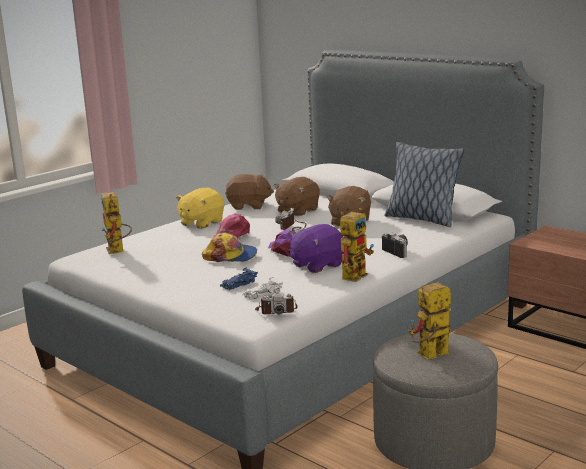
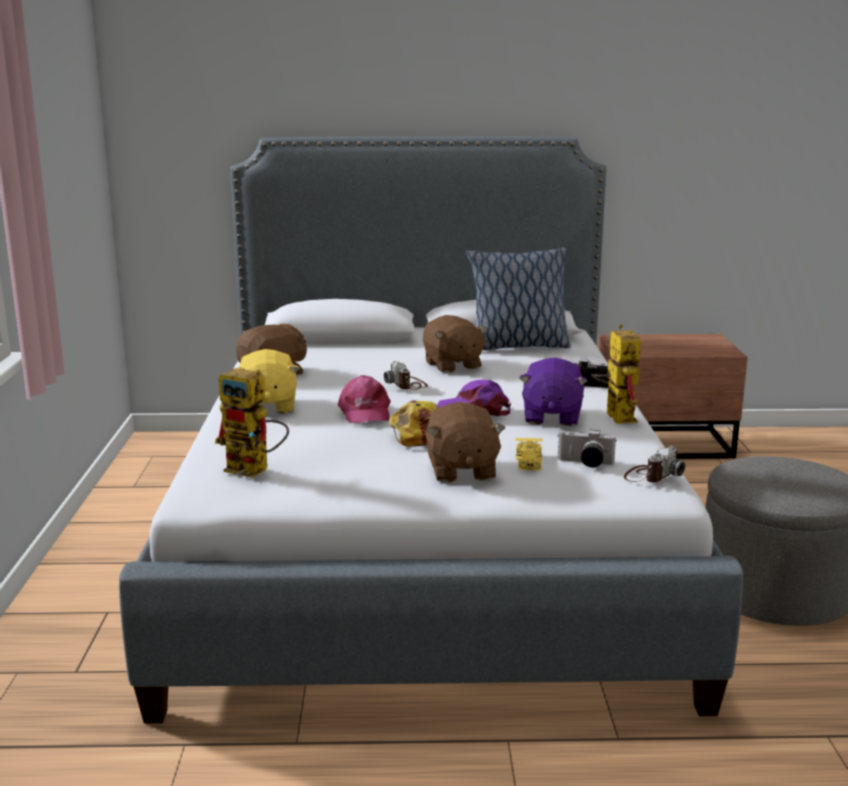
camera: 45 degrees left, 0 degrees up
(238, 284) = (529, 461): blue toy car -> yellow toy car
(262, 294) = (585, 463): white toy car -> camera
(297, 211) = (354, 366): brown plush toy -> brown plush toy (461, 471)
(429, 356) = (793, 483): toy robot -> none

